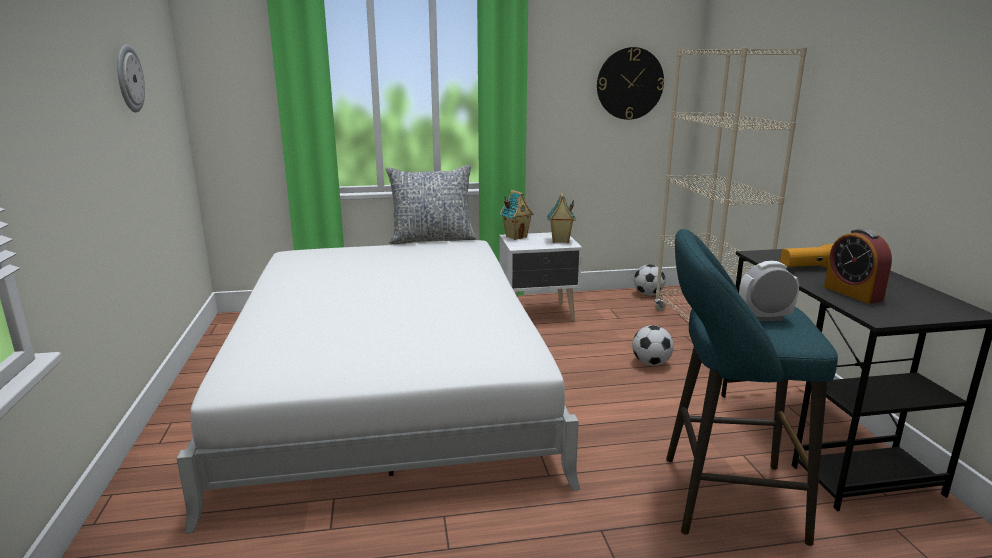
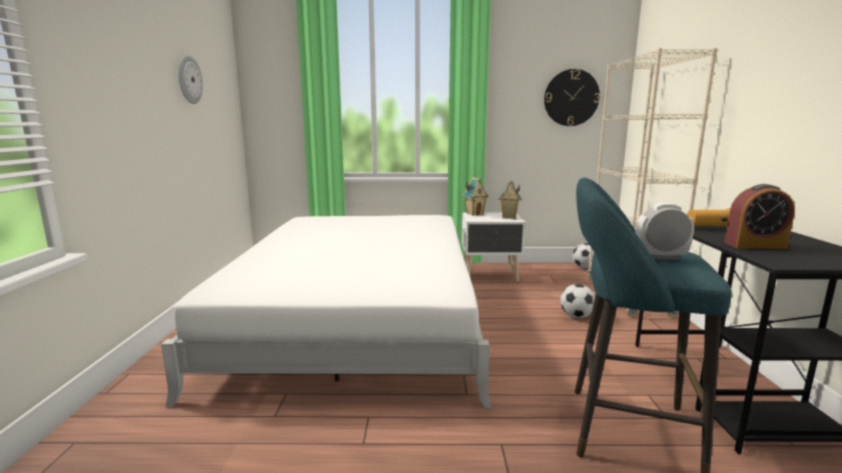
camera: 10 degrees right, 5 degrees down
(432, 239) = (410, 213): pillow -> none
(853, 293) = (755, 245): alarm clock -> alarm clock turned 75 degrees counterclockwise

